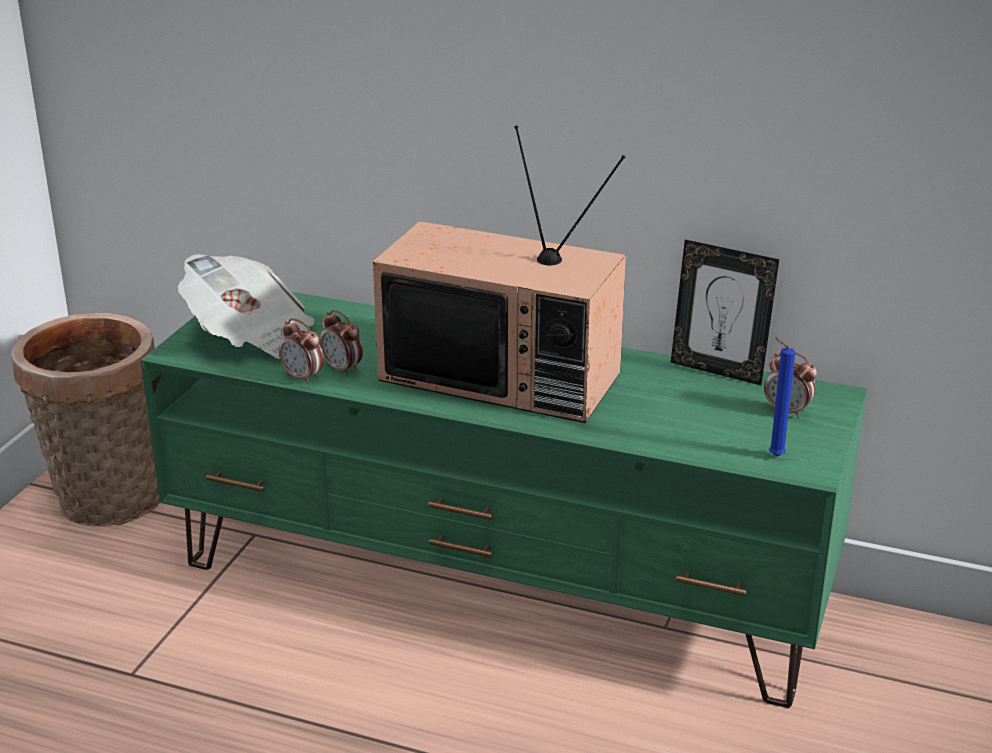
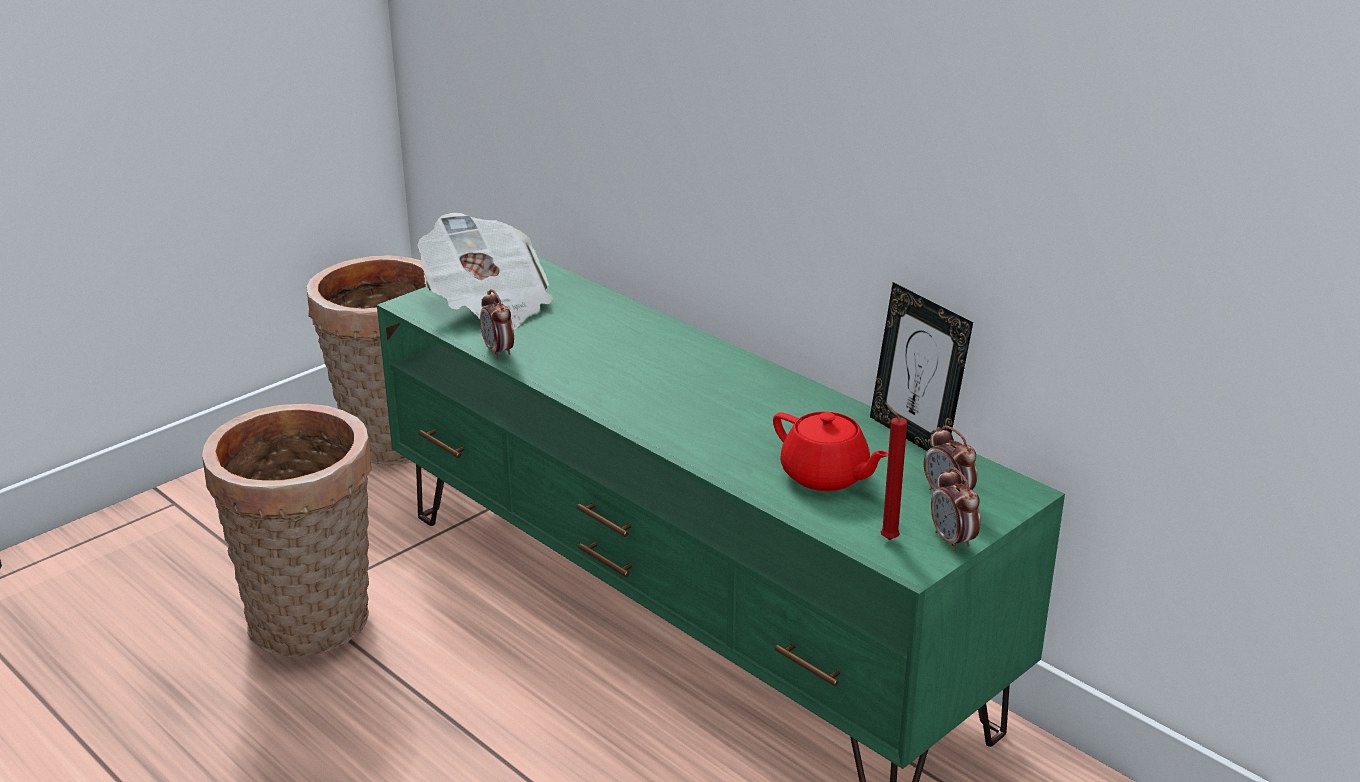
camera: 25 degrees right, 0 degrees up
(161, 693) = (312, 625): none -> basket
(342, 369) = (541, 351): alarm clock -> alarm clock (952, 541)
(504, 375) = (687, 392): television -> none
(682, 418) = (826, 476): none -> red teapot
(773, 456) = (886, 538): blue candle -> red candle

